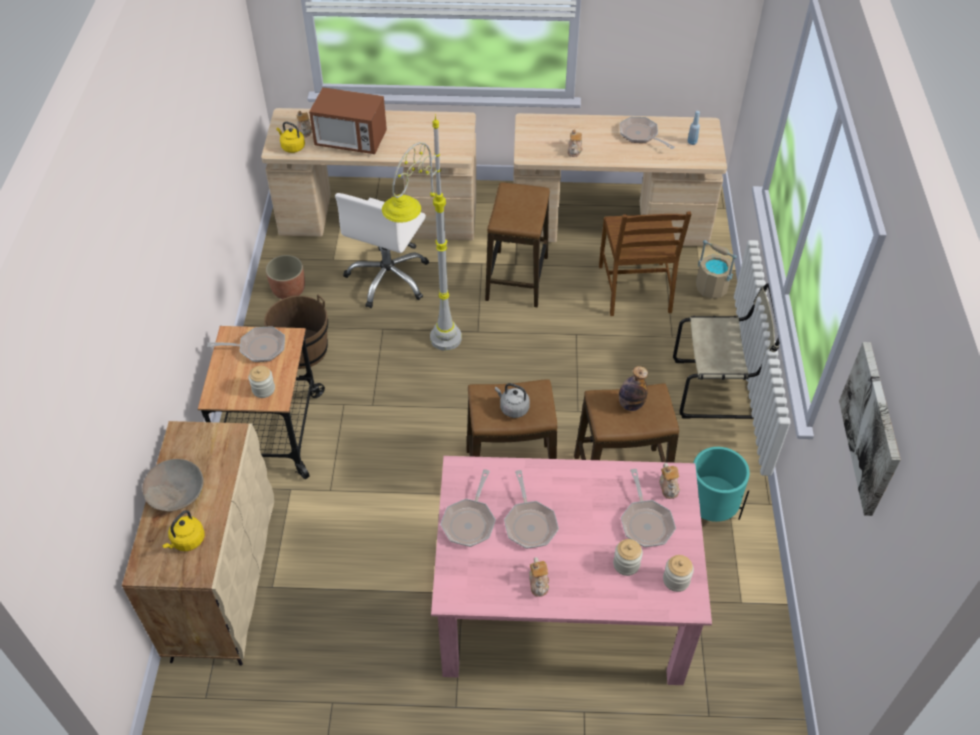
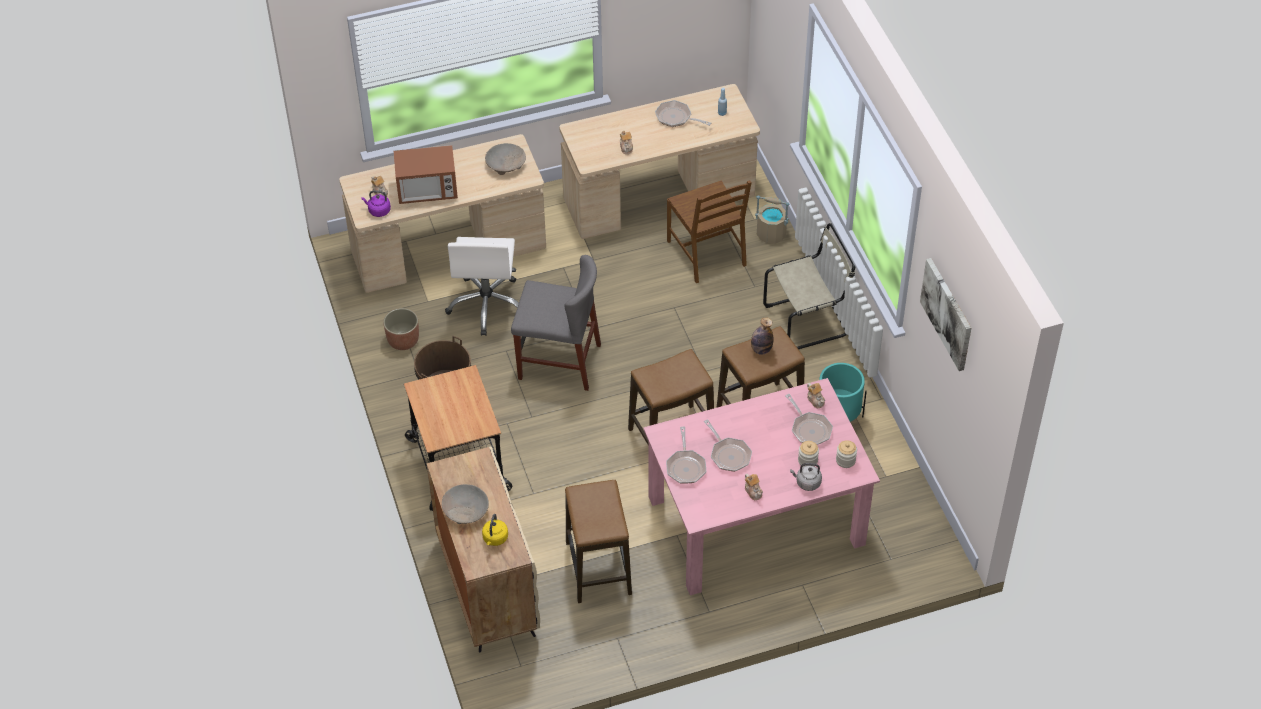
camera: 20 degrees left, 0 degrees up
(258, 348) = (447, 392): frying pan -> none
(263, 389) = (471, 422): jar -> none
(292, 147) = (378, 211): yellow kettle -> purple kettle
(430, 356) = (559, 362): grey floor lamp -> grey chair
(442, 136) = (505, 164): none -> beige bowl
(512, 408) = (674, 378): grey kettle -> grey kettle (807, 483)
(517, 278) = (600, 272): stool -> stool (598, 568)

